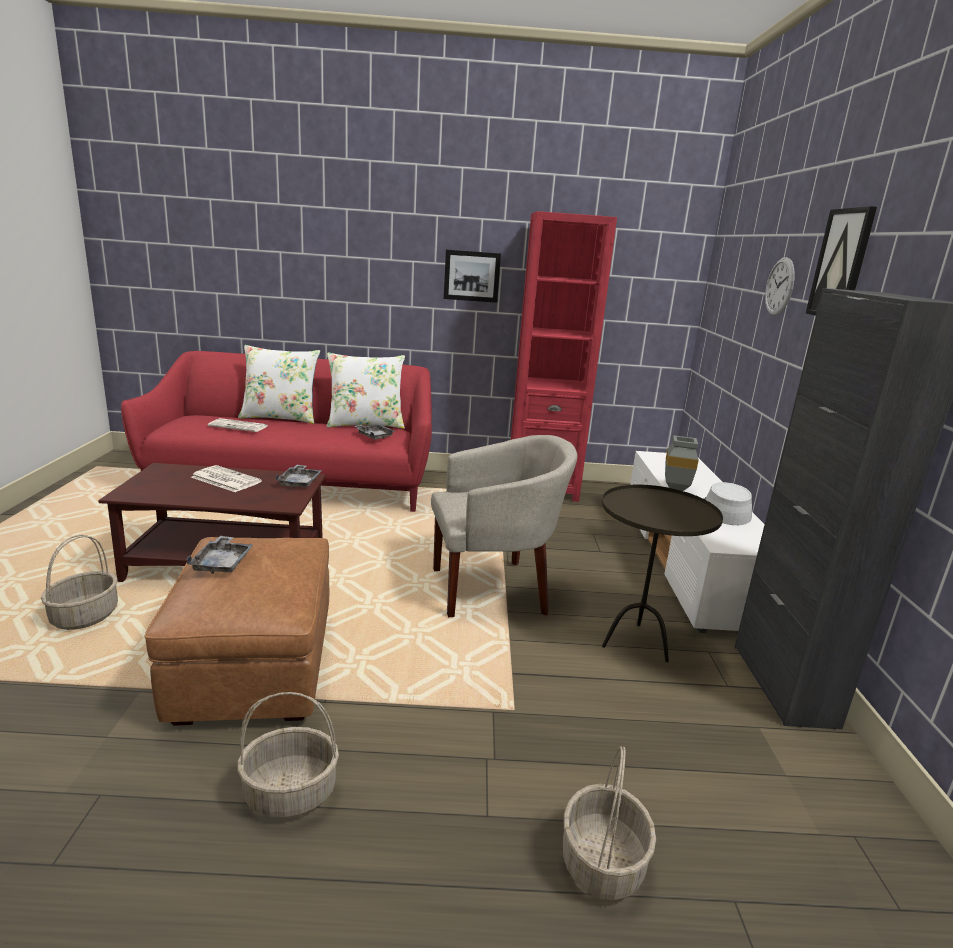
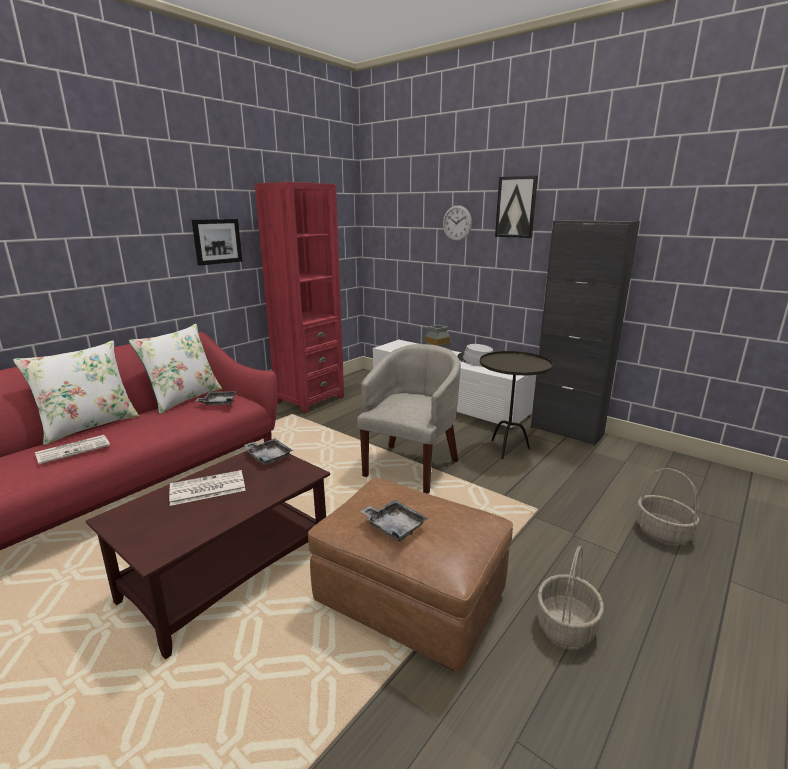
camera: 50 degrees left, 0 degrees up
(85, 616) = (208, 703): basket -> none

